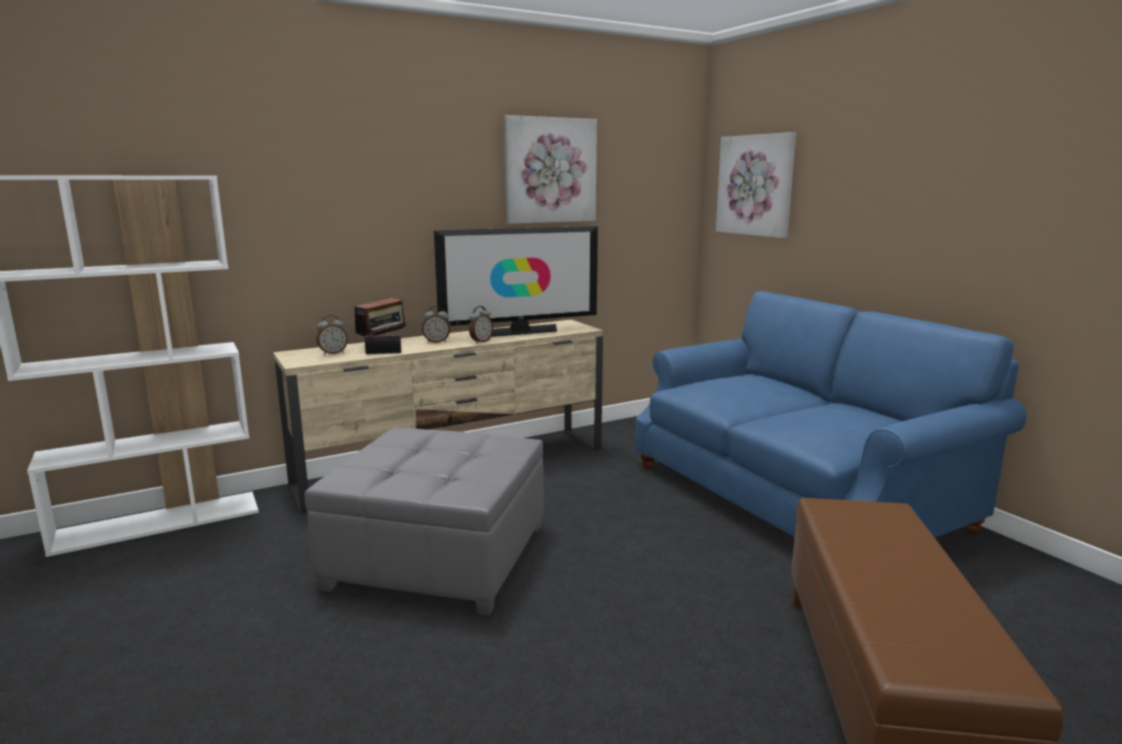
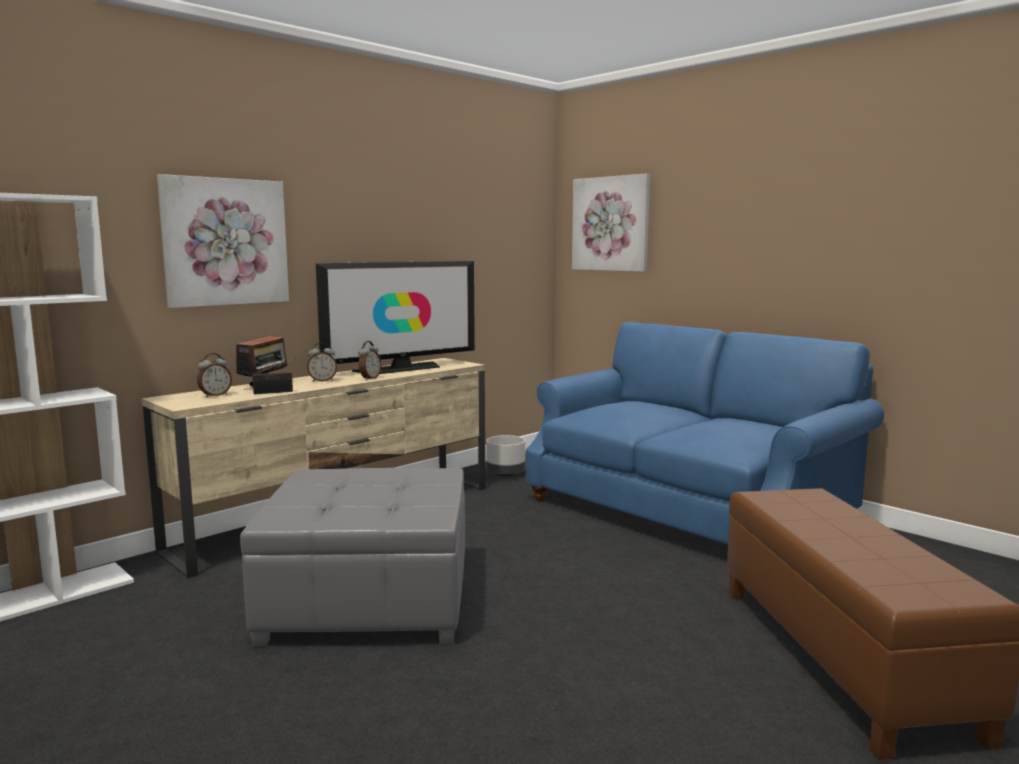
camera: 15 degrees left, 5 degrees down
(549, 170) = (420, 206): picture -> picture (225, 242)
(628, 436) = (505, 474): none -> grey planter

